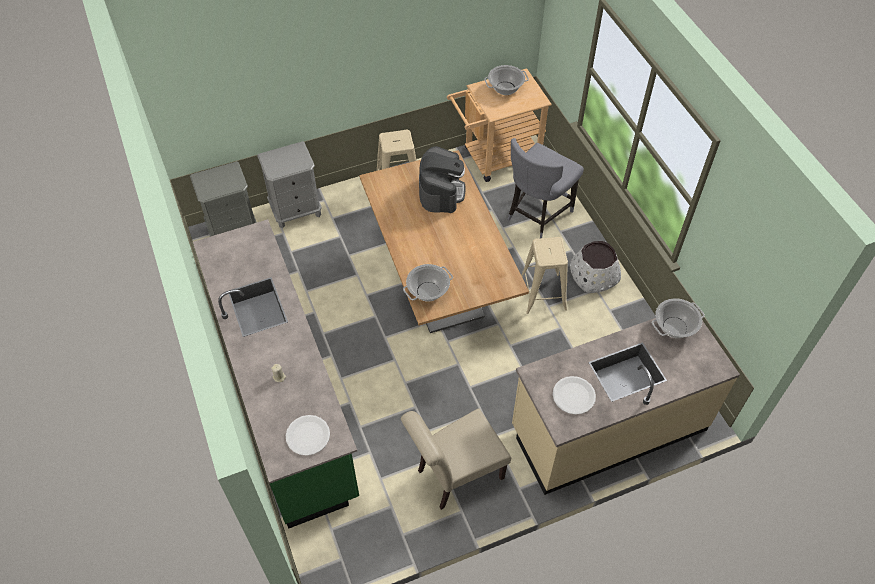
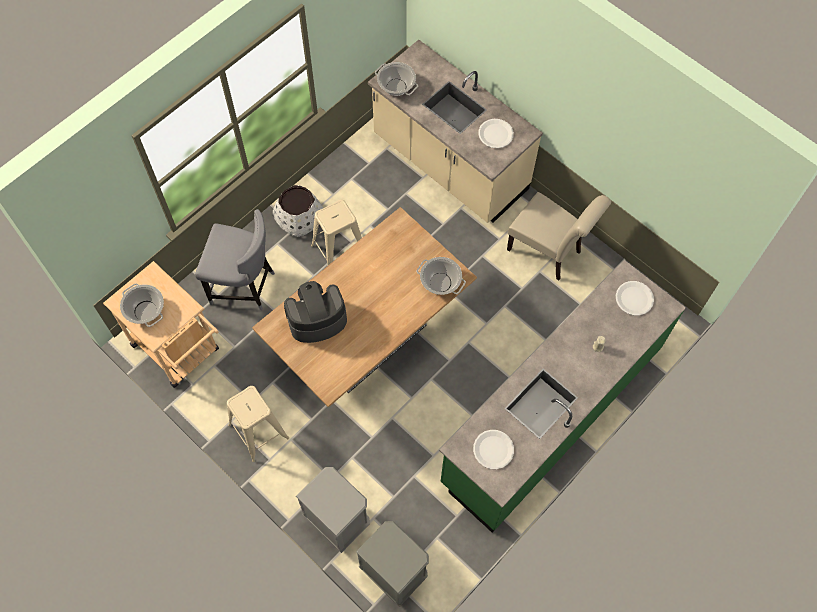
camera: 115 degrees left, 10 degrees up
(242, 254) = (493, 449): none -> white plate

